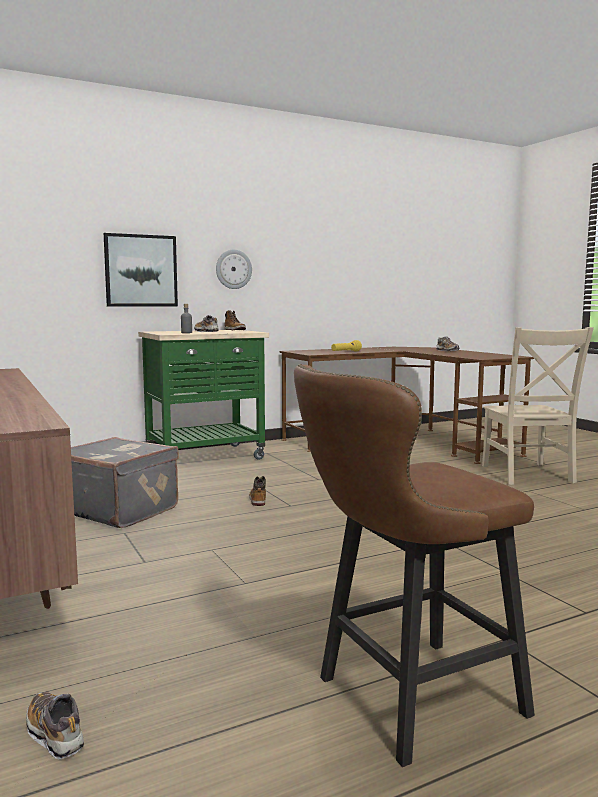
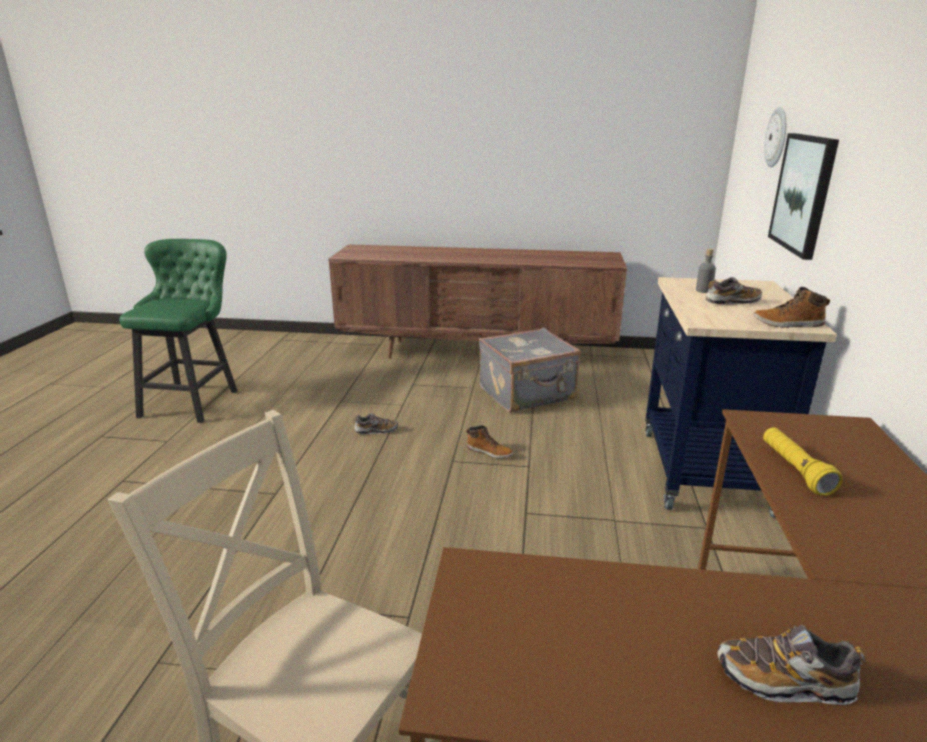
camera: 125 degrees right, 15 degrees up
(54, 734) = (294, 350): shoe -> shoe (376, 431)
(204, 457) = (705, 473): green cart -> blue cart
(233, 269) = (877, 213): wall clock -> wall clock (777, 137)
(400, 702) = (195, 398): brown stool -> green stool

